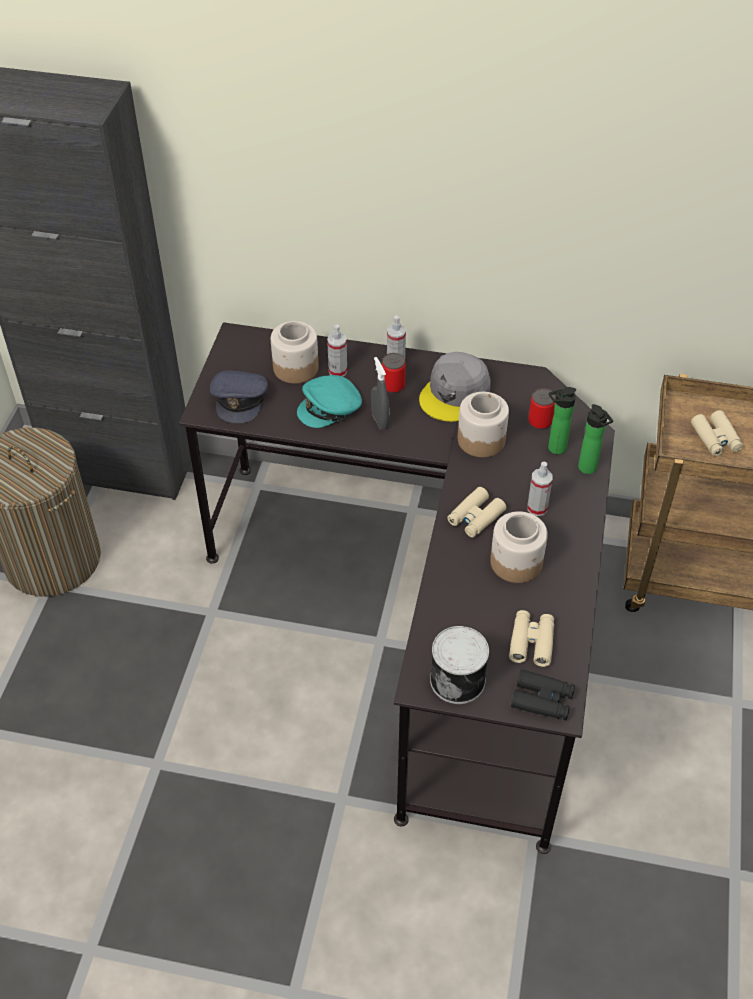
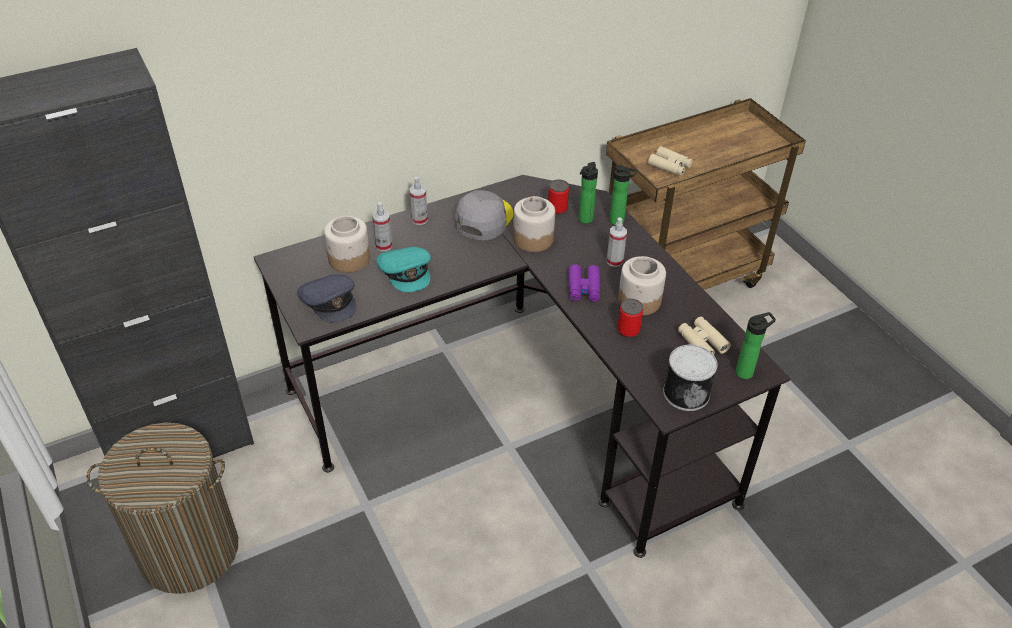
camera: 40 degrees left, 5 degrees down
(330, 408) = (406, 272): turquoise cap -> turquoise cap turned 45 degrees counterclockwise
(380, 420) = (451, 262): grey spray bottle -> none
(393, 386) = (435, 236): can -> can (628, 330)
(455, 394) = (483, 219): grey cap -> grey cap turned 150 degrees counterclockwise
(475, 517) = (584, 288): beige binoculars -> purple binoculars
(542, 700) = (746, 372): black binoculars -> bottle

